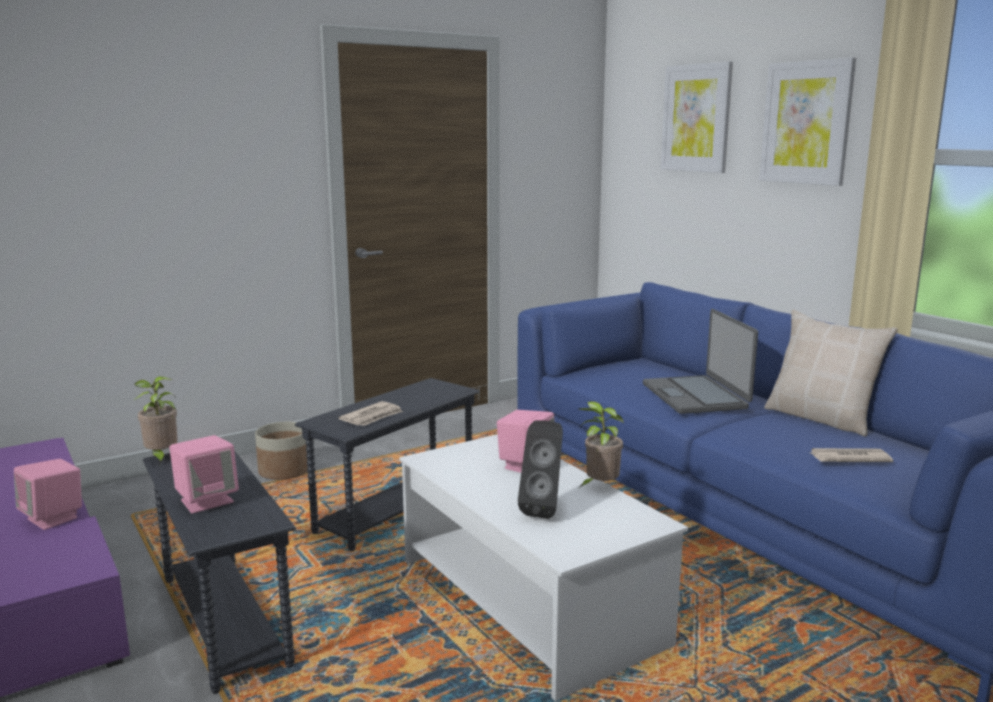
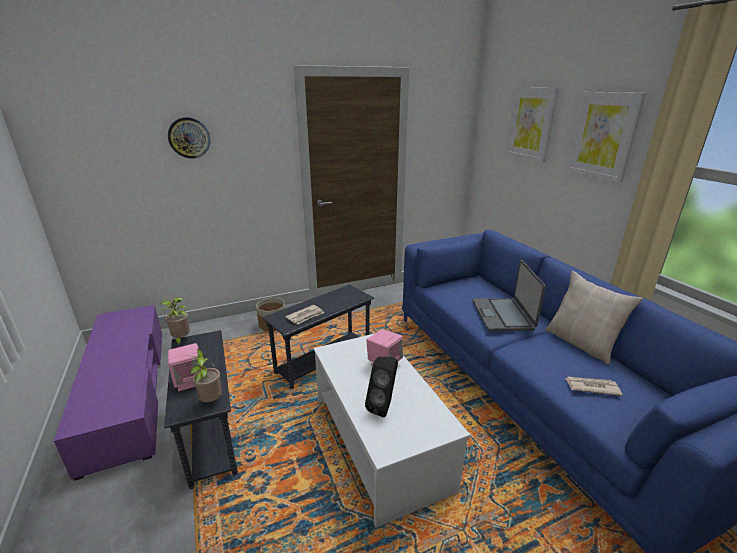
camera: 10 degrees right, 10 degrees up
(53, 518) = (127, 367): pink speaker -> none
(144, 134) = (189, 138): none -> wall clock
(599, 487) = (423, 388): potted plant -> potted plant (210, 402)

